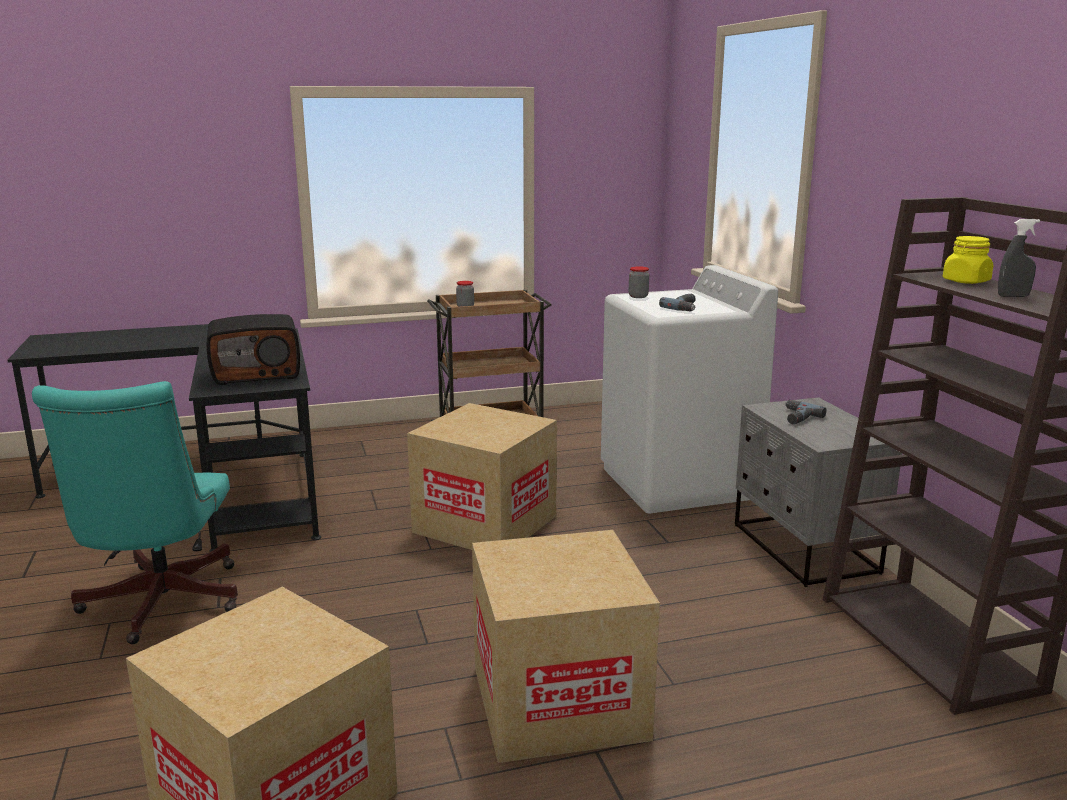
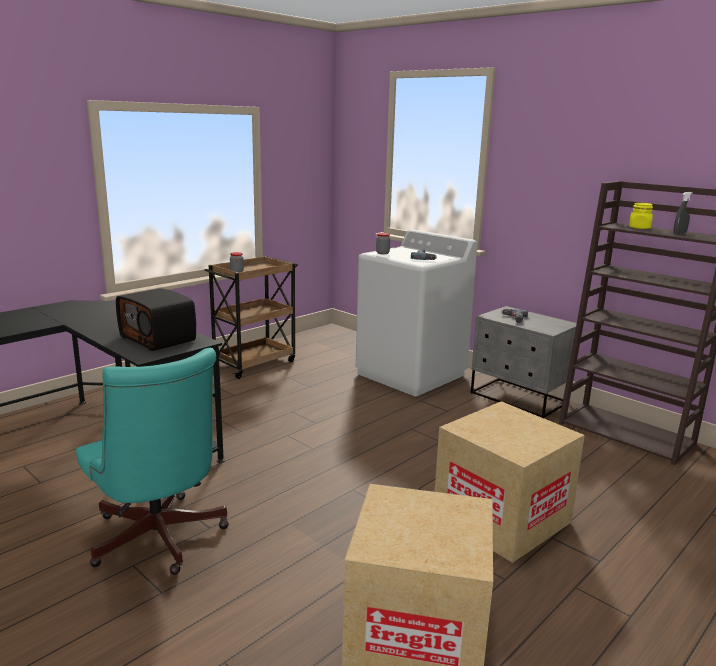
camera: 30 degrees left, 0 degrees up
(257, 373) = (159, 338): radio -> radio turned 90 degrees clockwise
(485, 524) = (327, 424): cardboard box -> none

